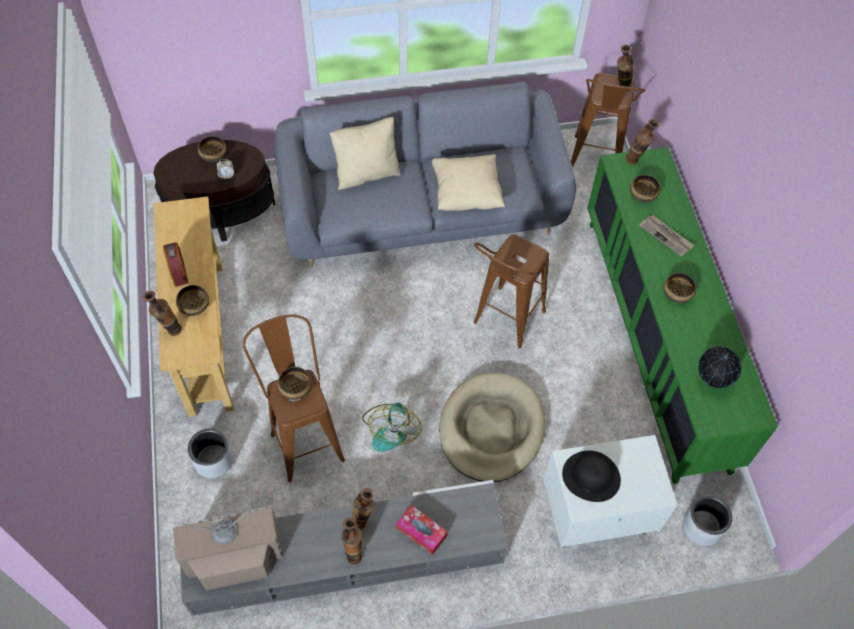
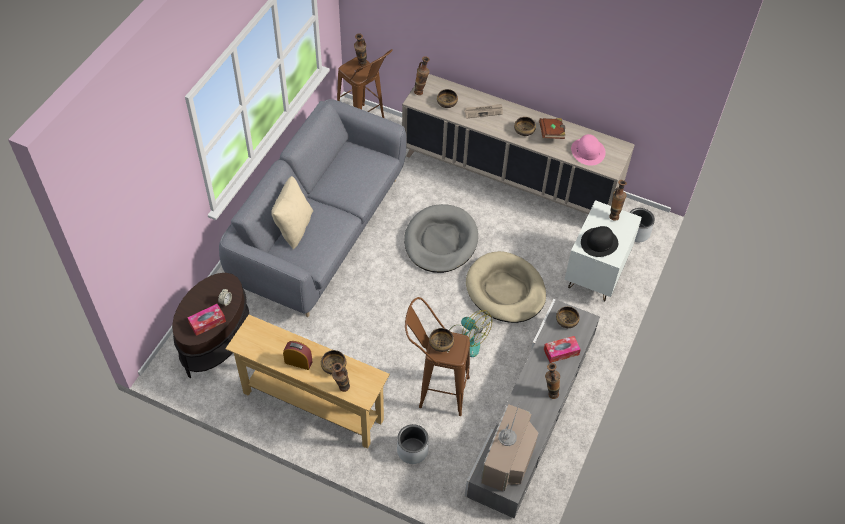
camera: 55 degrees left, 5 degrees down
(191, 176) = (207, 322): none -> tissue box
(213, 155) = (200, 300): bowl -> bowl (566, 321)
(363, 521) = (533, 377): vase -> vase (614, 215)
(466, 194) = (358, 188): beige pillow -> none
(503, 325) = (440, 241): brown stool -> grey dog bed
(656, 339) = (509, 177): green cabinet -> beige cabinet
(702, 324) = (551, 133): none -> brown book
(712, 379) = (588, 151): globe -> pink hat

